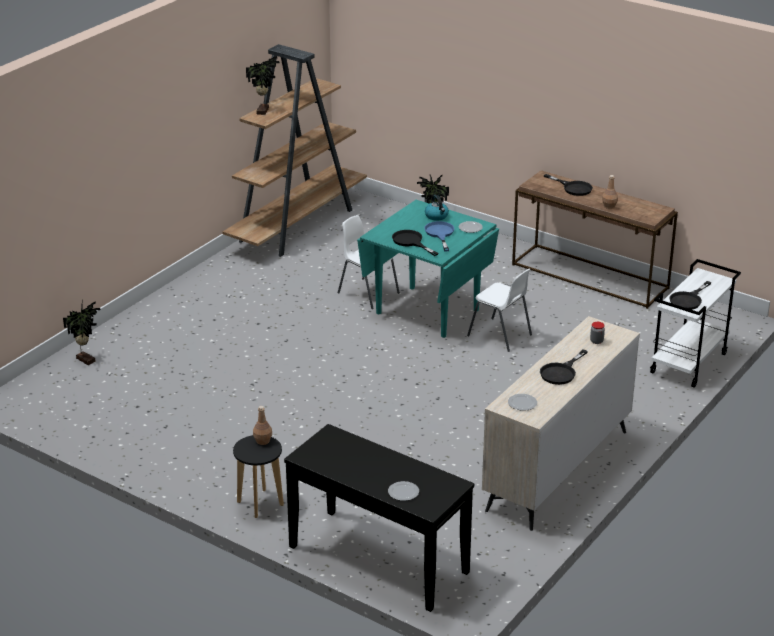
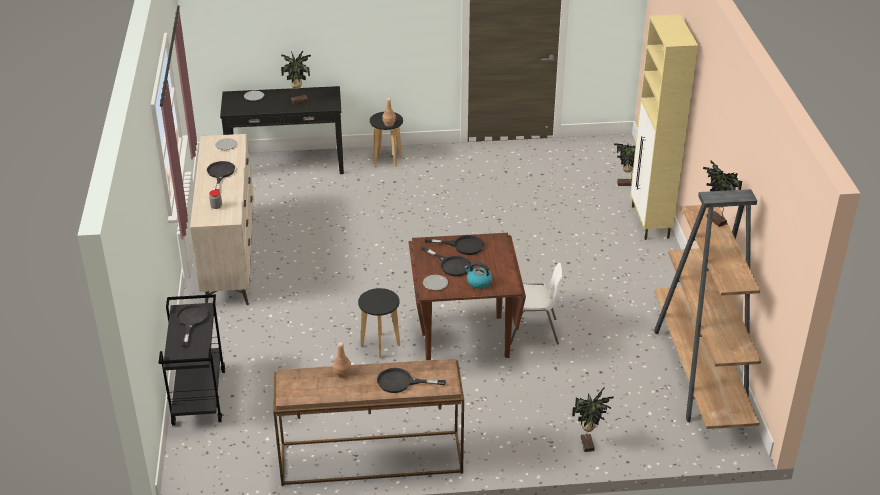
camera: 140 degrees right, 5 degrees up
(134, 320) = (650, 222): none -> beige cabinet
(358, 459) = (298, 100): none -> potted plant
(427, 312) = (464, 338): turquoise dining table -> brown dining table
(440, 234) = (451, 265): blue frying pan -> black frying pan
(500, 335) = (380, 345): white chair -> black stool
(689, 364) = (198, 397): white cart -> black cart

